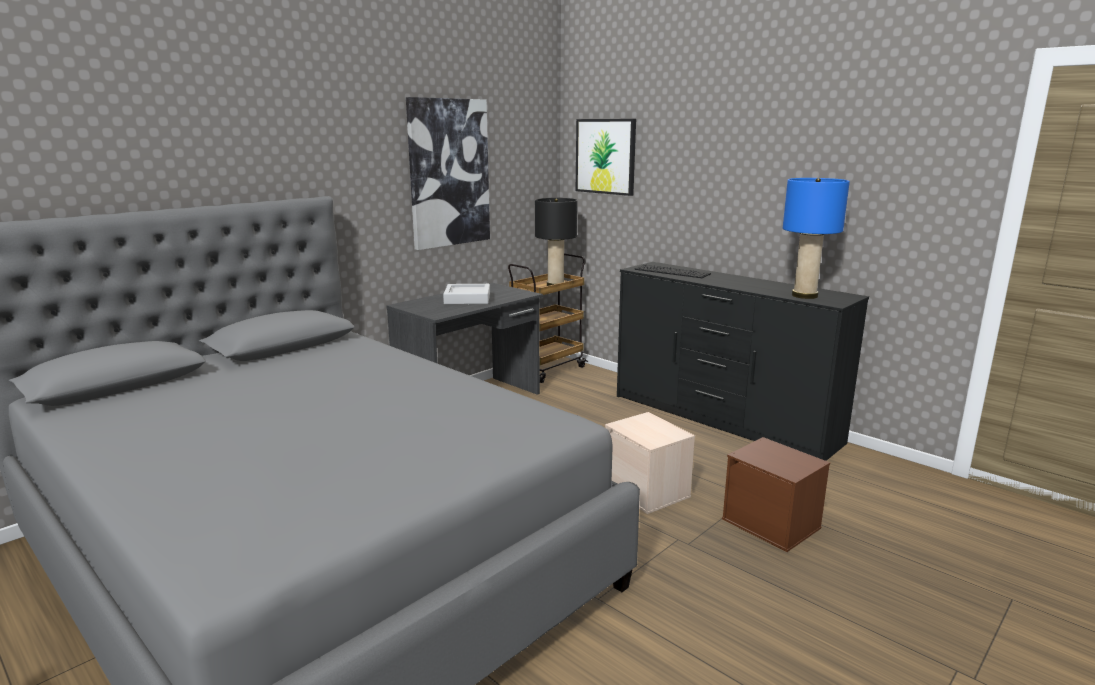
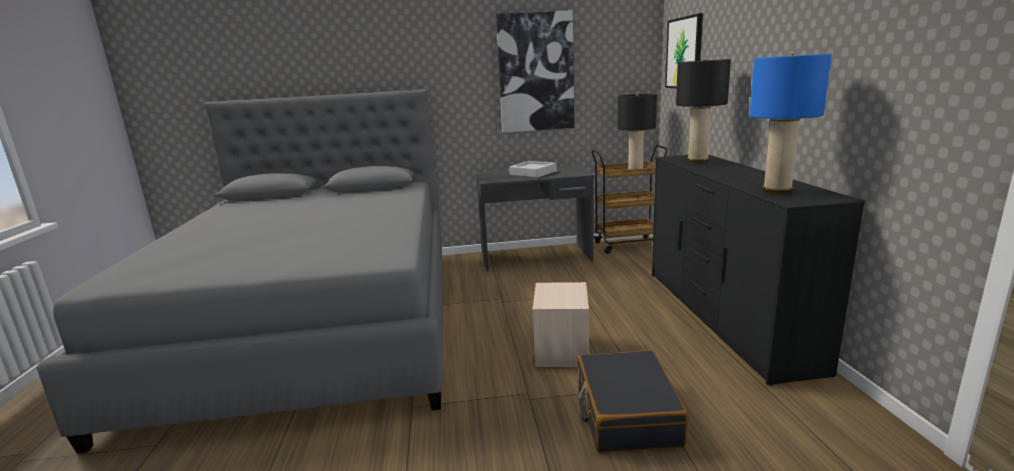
camera: 40 degrees right, 0 degrees up
(673, 271) = (698, 162): keyboard -> black table lamp
(772, 523) = (626, 414): brown storage box -> black suitcase

